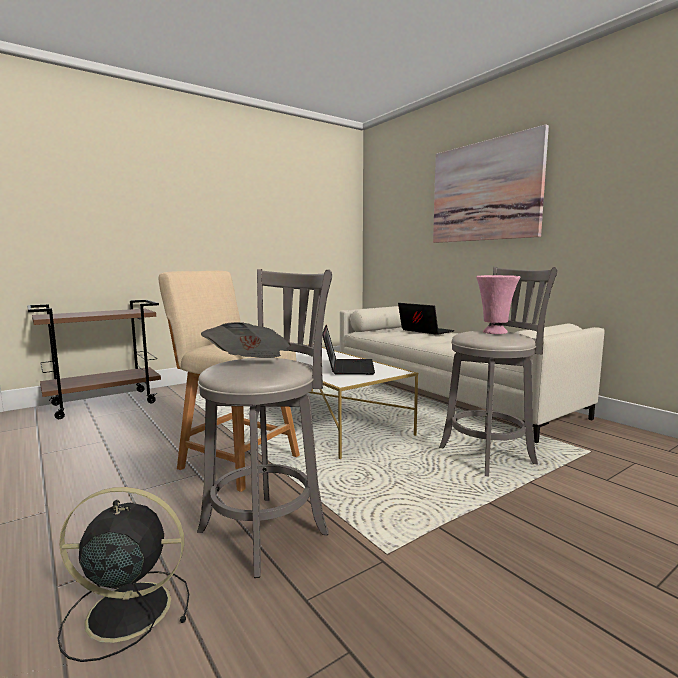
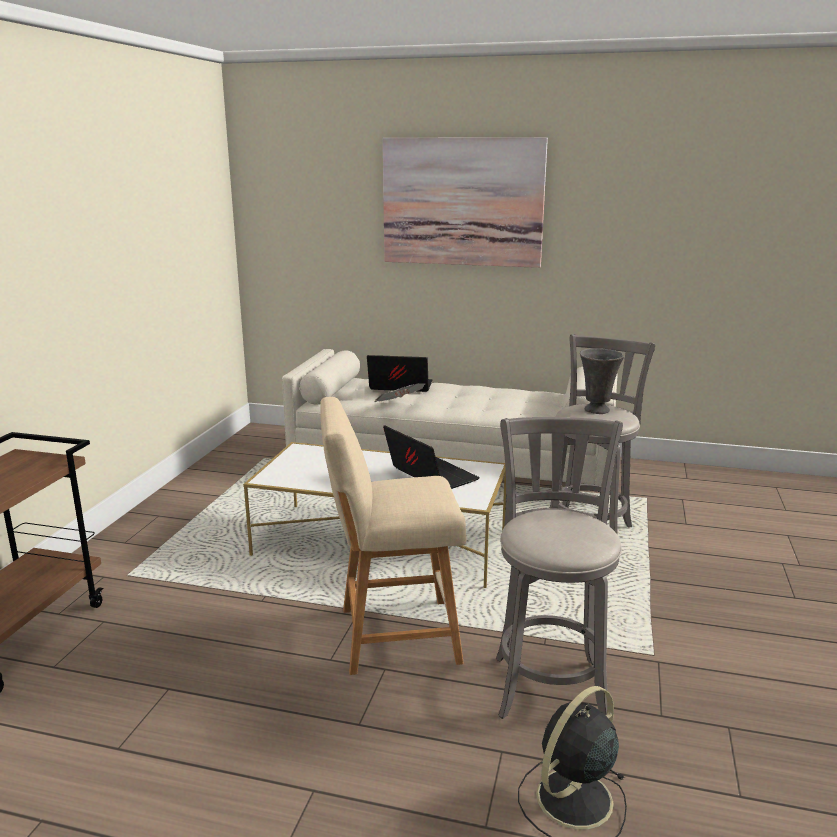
camera: 40 degrees left, 10 degrees up
(251, 366) = (567, 534): newspaper -> newspaper (399, 406)
(494, 333) = (597, 411): pink vase -> grey vase

